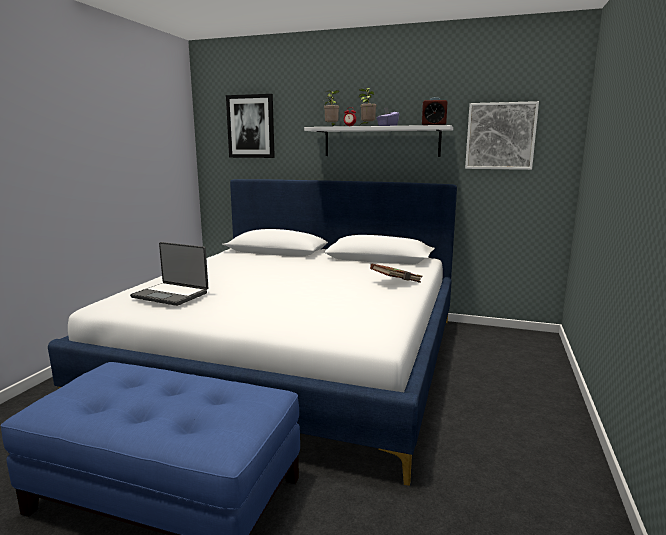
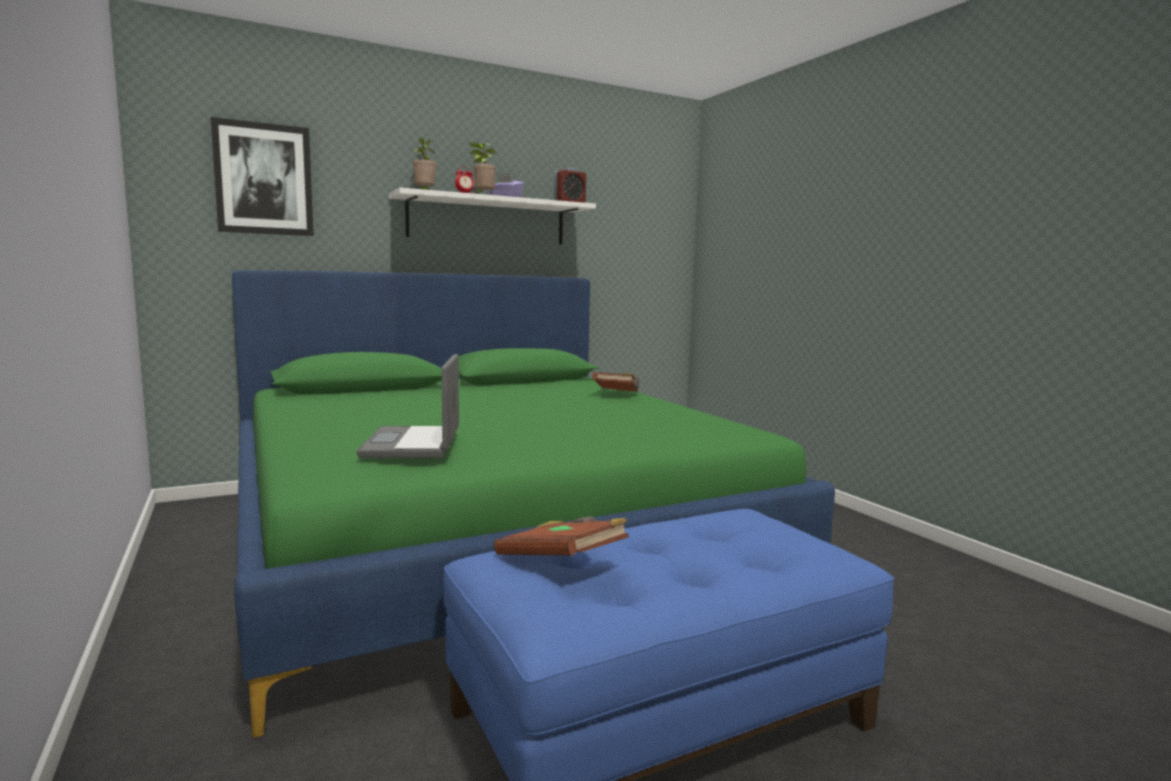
camera: 45 degrees left, 5 degrees down
(114, 380) = (561, 562): none -> brown book
(171, 295) = (414, 444): laptop -> laptop turned 105 degrees clockwise
(294, 358) = (489, 534): white bed -> green bed
(500, 136) = (623, 223): picture -> none

